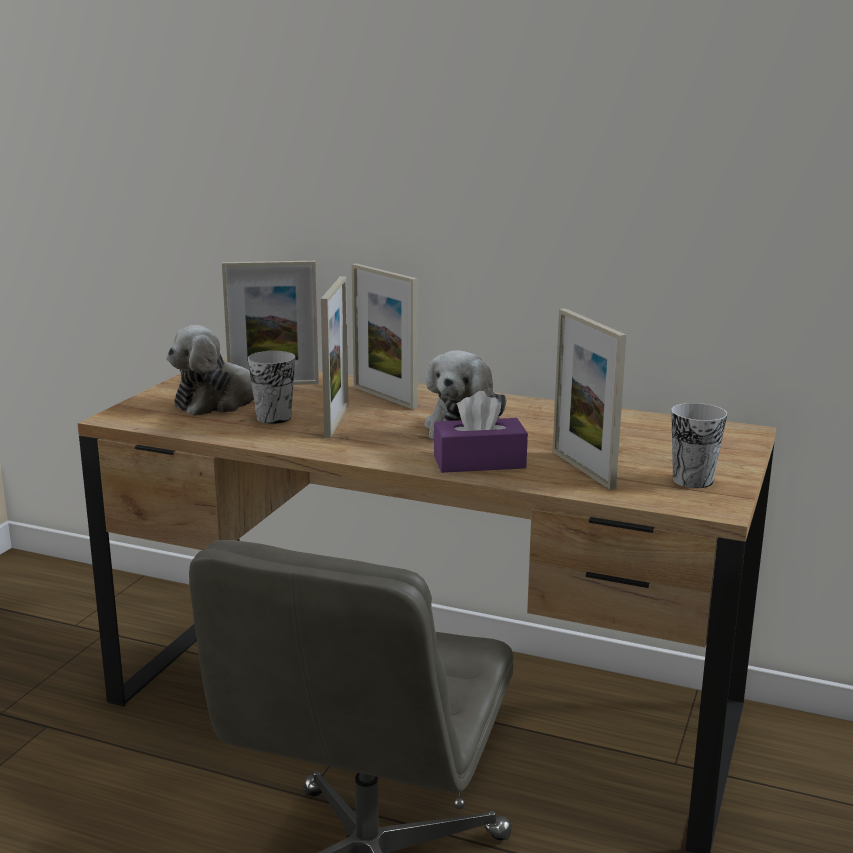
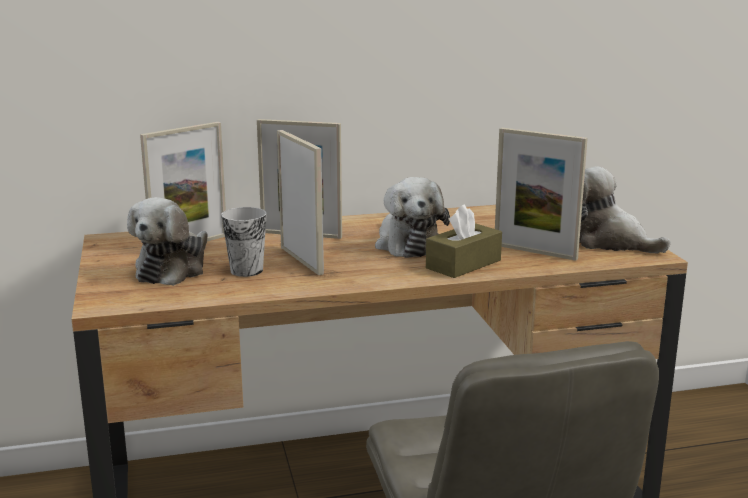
camera: 35 degrees left, 0 degrees up
(479, 462) = (463, 264): purple tissue box -> brown tissue box
(692, 480) = (608, 242): cup -> plush toy

